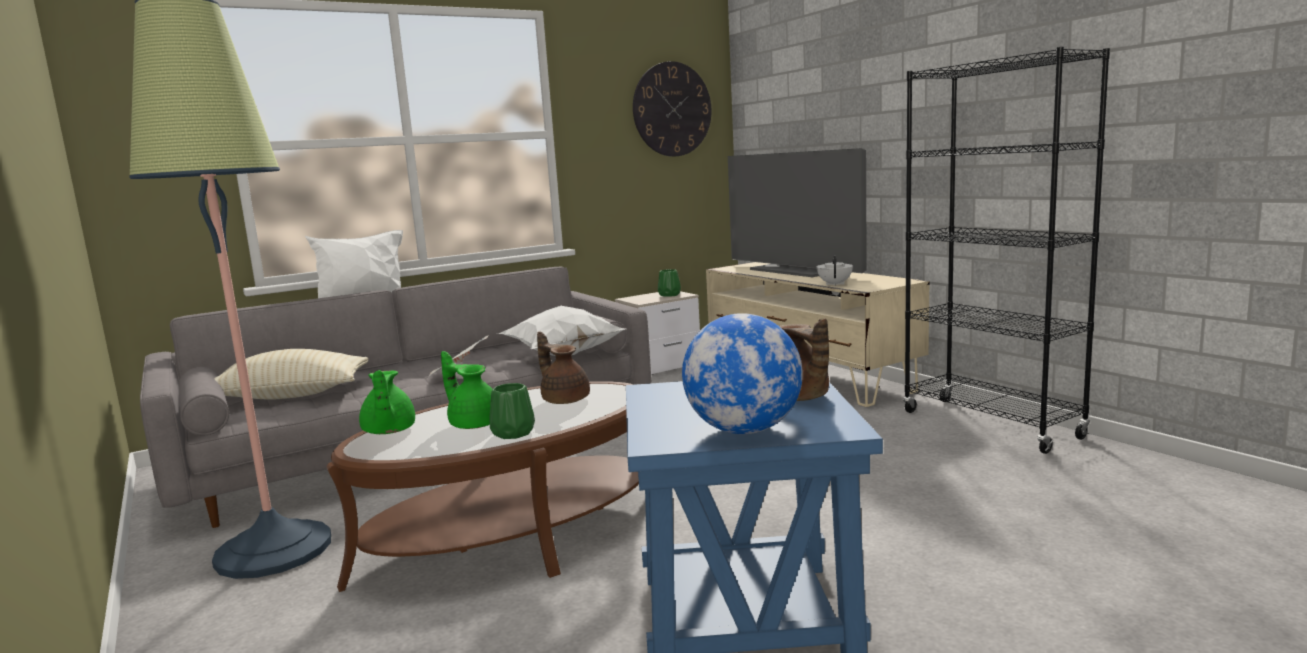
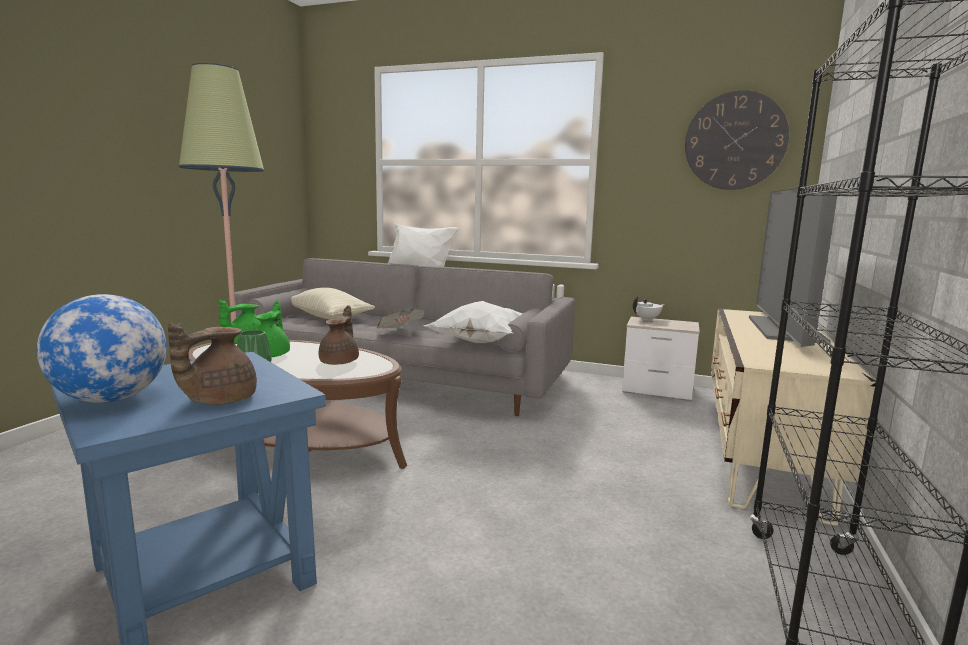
camera: 50 degrees right, 0 degrees up
(670, 295) = (677, 325): green vase -> none
(835, 284) = (752, 350): white teapot -> white teapot (647, 319)

